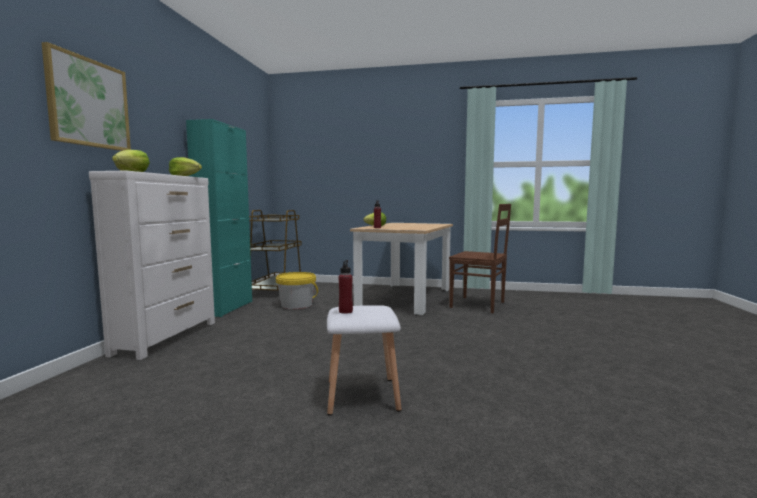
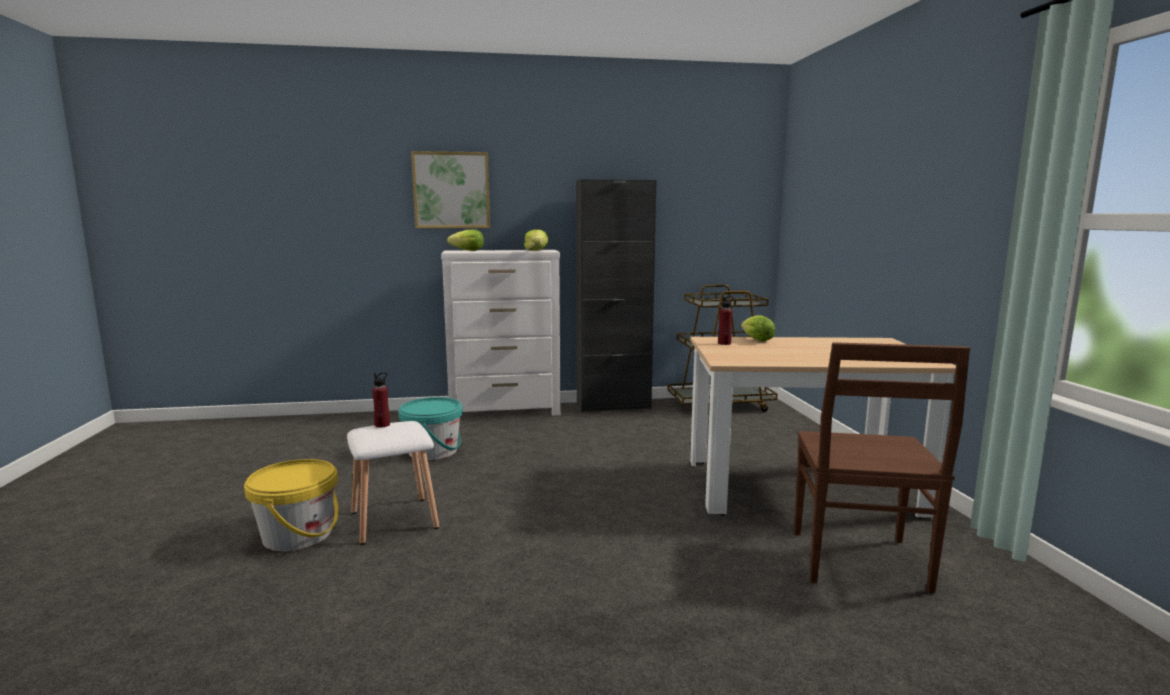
camera: 70 degrees right, 5 degrees up
(220, 372) = (433, 451): none -> turquoise bucket
(226, 308) = (613, 405): turquoise cabinet -> black cabinet
(296, 305) = (664, 430): yellow bucket -> yellow bucket (298, 535)

